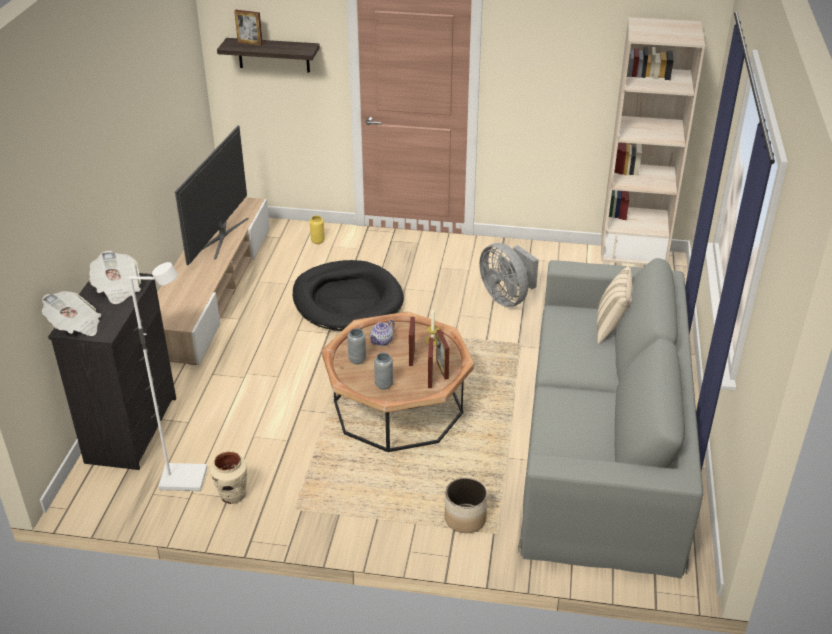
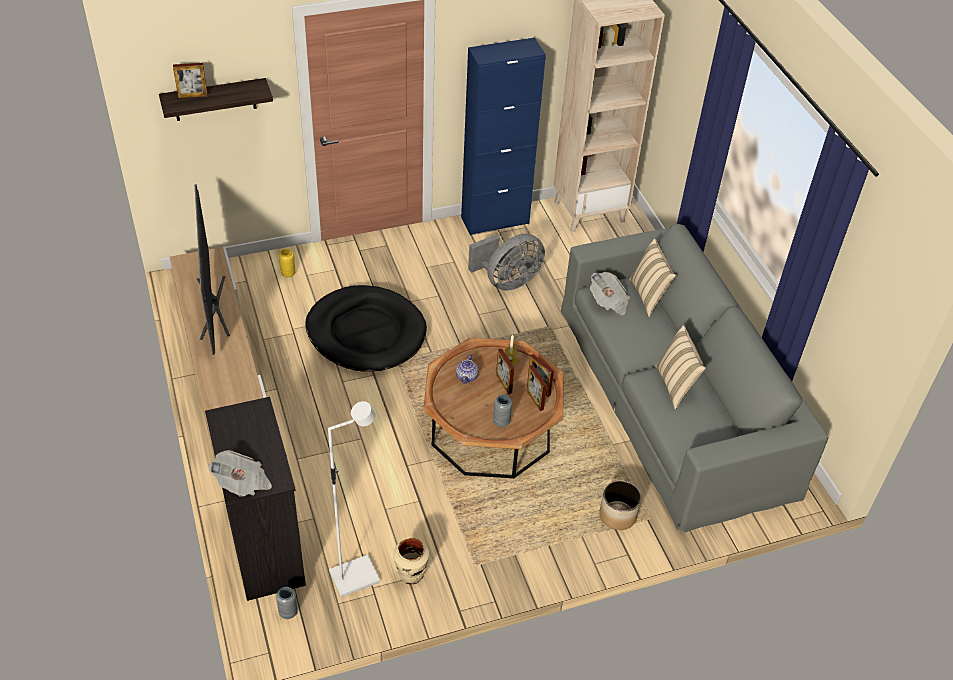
camera: 30 degrees left, 10 degrees up
(117, 289) = (247, 426): newspaper -> newspaper (608, 302)
(357, 360) = (460, 404): grey vase -> grey vase (288, 612)
(507, 297) = (507, 281): grey fan -> grey fan turned 60 degrees counterclockwise
(532, 249) = (495, 220): none -> blue cabinet
(580, 408) = (675, 385): none -> beige pillow

